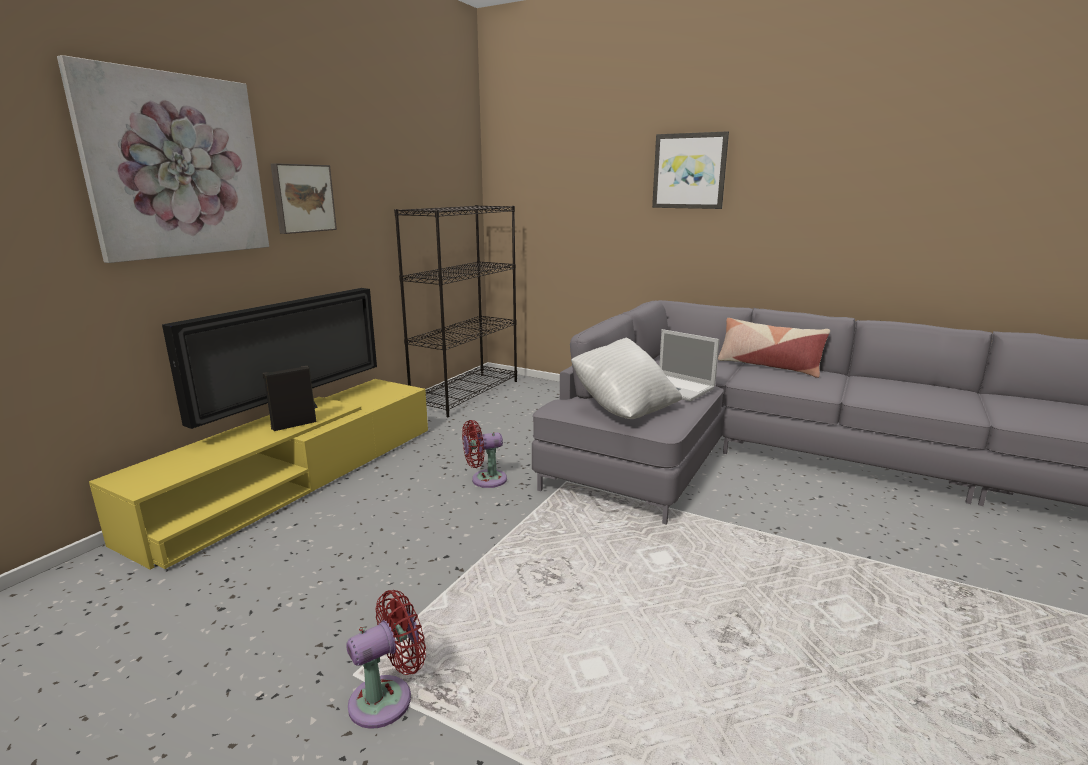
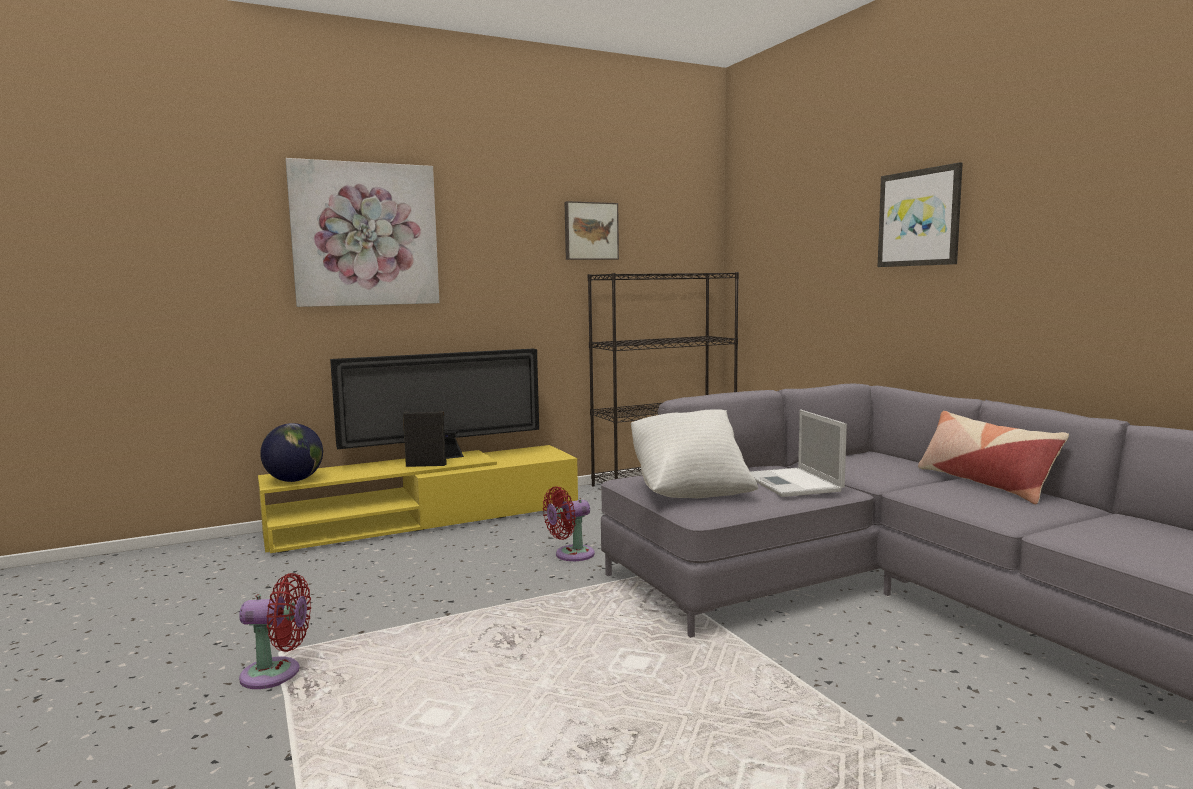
camera: 35 degrees right, 10 degrees down
(160, 477) = (294, 480): none -> globe
(302, 198) = (482, 262): picture -> picture (590, 231)
(485, 480) = (570, 555): red fan -> red fan turned 45 degrees counterclockwise

